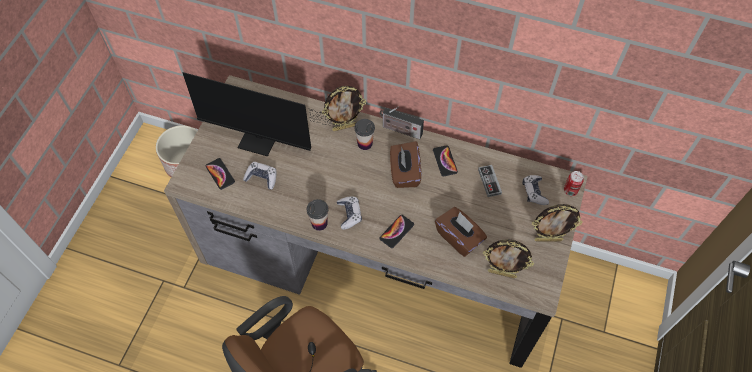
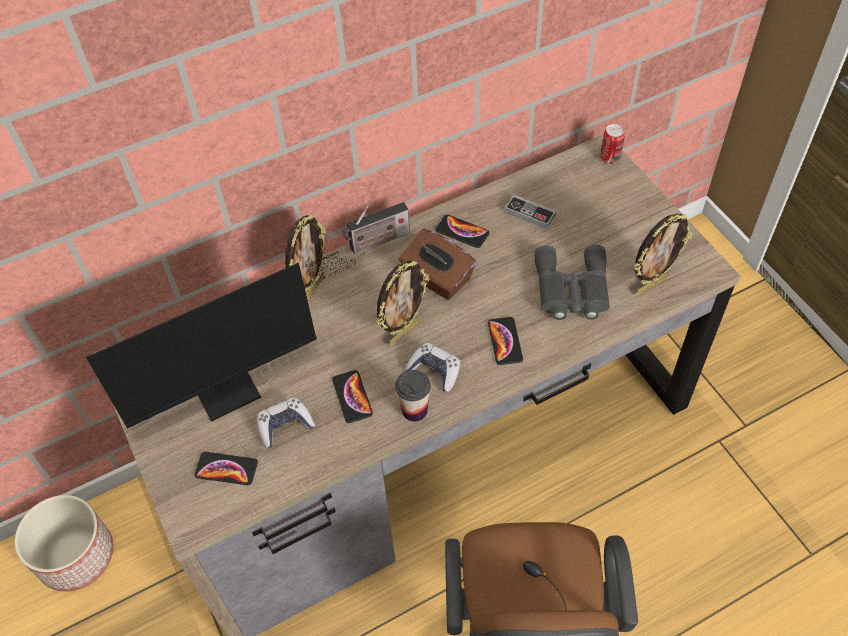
camera: 45 degrees left, 5 degrees down
(302, 192) = (352, 397): none -> phone
(365, 143) = (357, 287): cup -> none
(459, 238) = (571, 290): brown tissue box -> grey binoculars
(534, 192) = (581, 187): game controller -> none
(548, 239) = (648, 217): picture frame -> picture frame (404, 332)

